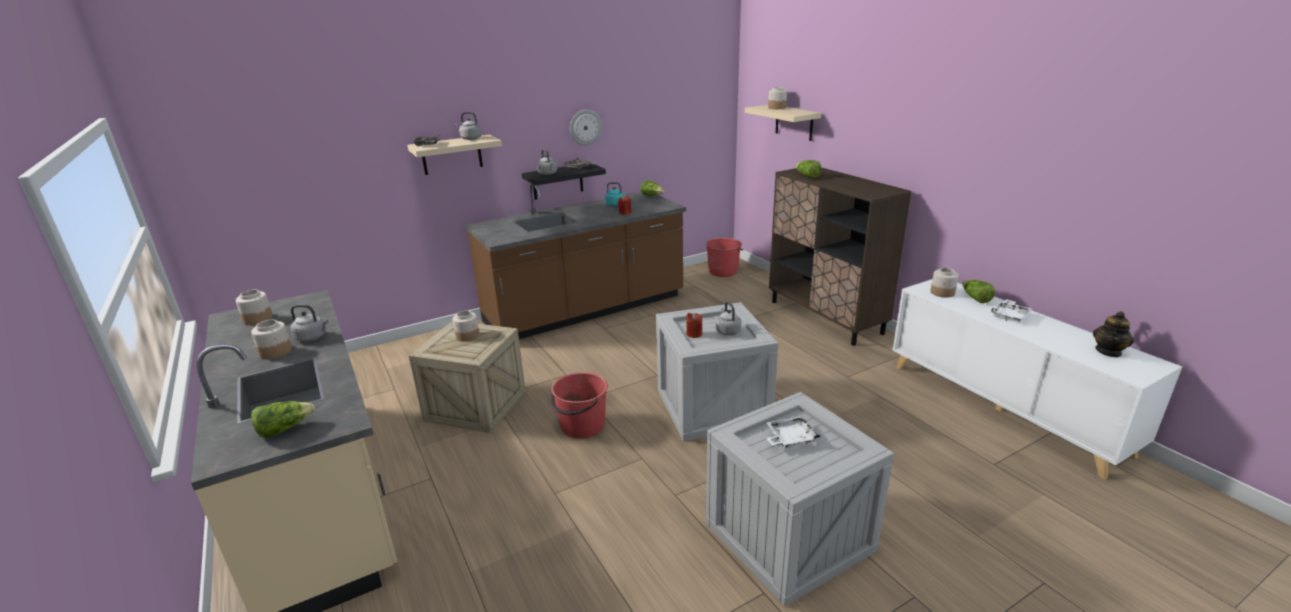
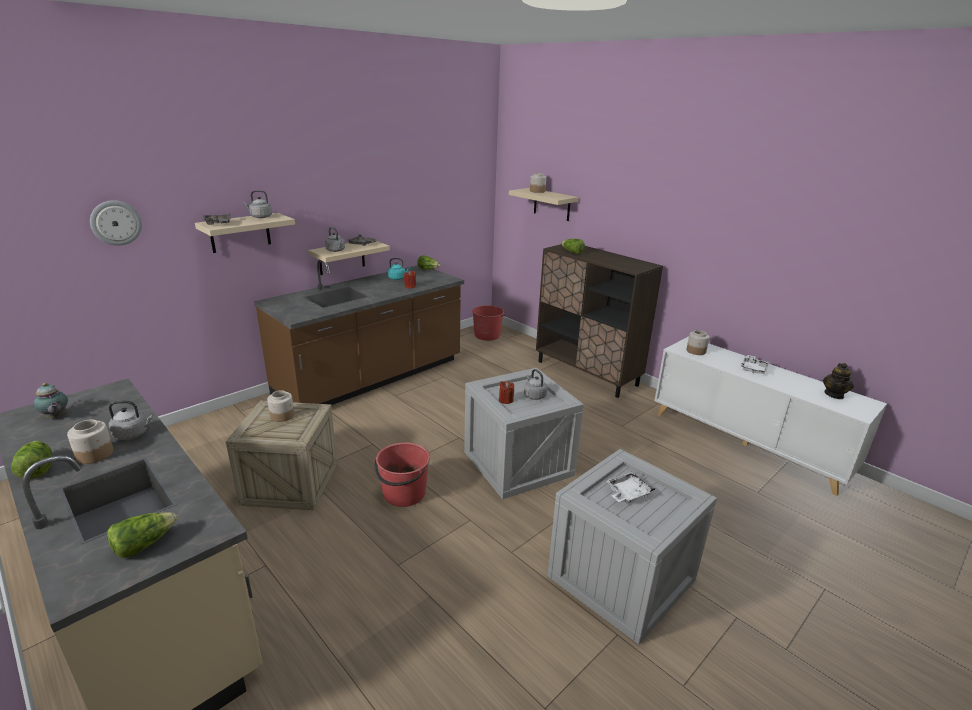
camera: 15 degrees left, 0 degrees up
(257, 319) = (56, 417): jar -> teapot
(558, 181) = (341, 257): black shelf -> beige shelf
(585, 127) = (367, 206): wall clock -> wall clock (116, 222)
(975, 298) = (722, 355): lettuce -> lettuce (37, 469)

